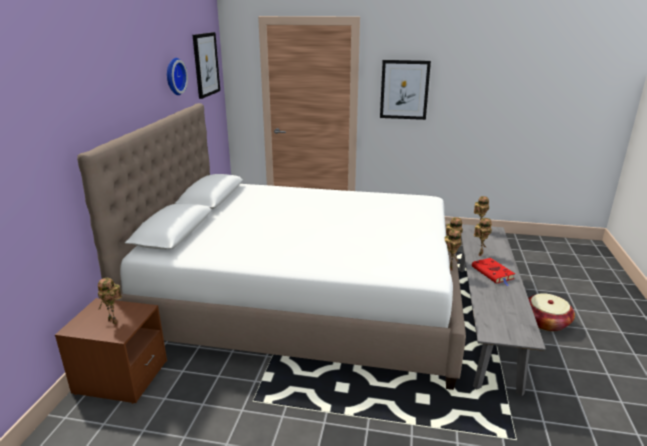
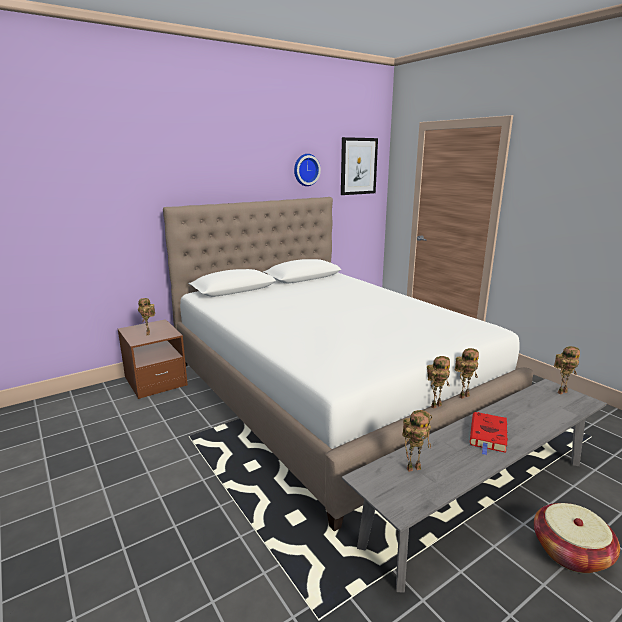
camera: 45 degrees right, 5 degrees down
(404, 89) = (553, 203): picture -> none
(479, 253) = (511, 412): toy robot -> toy robot (414, 467)

